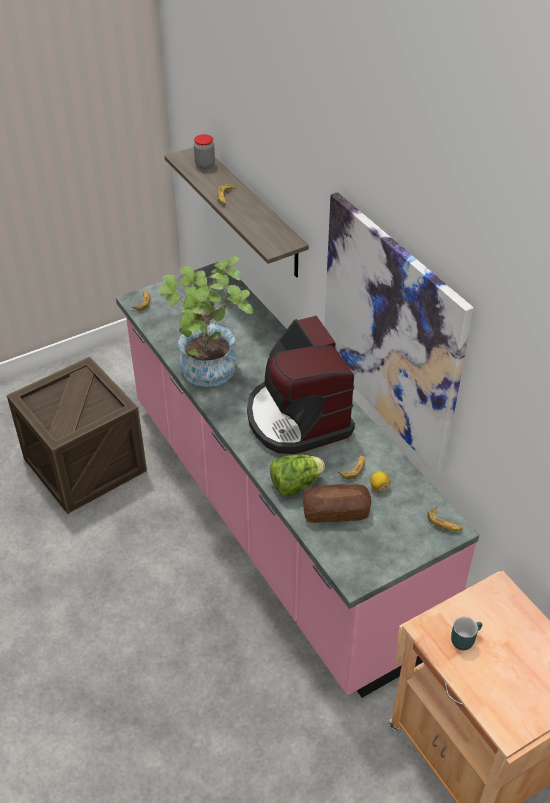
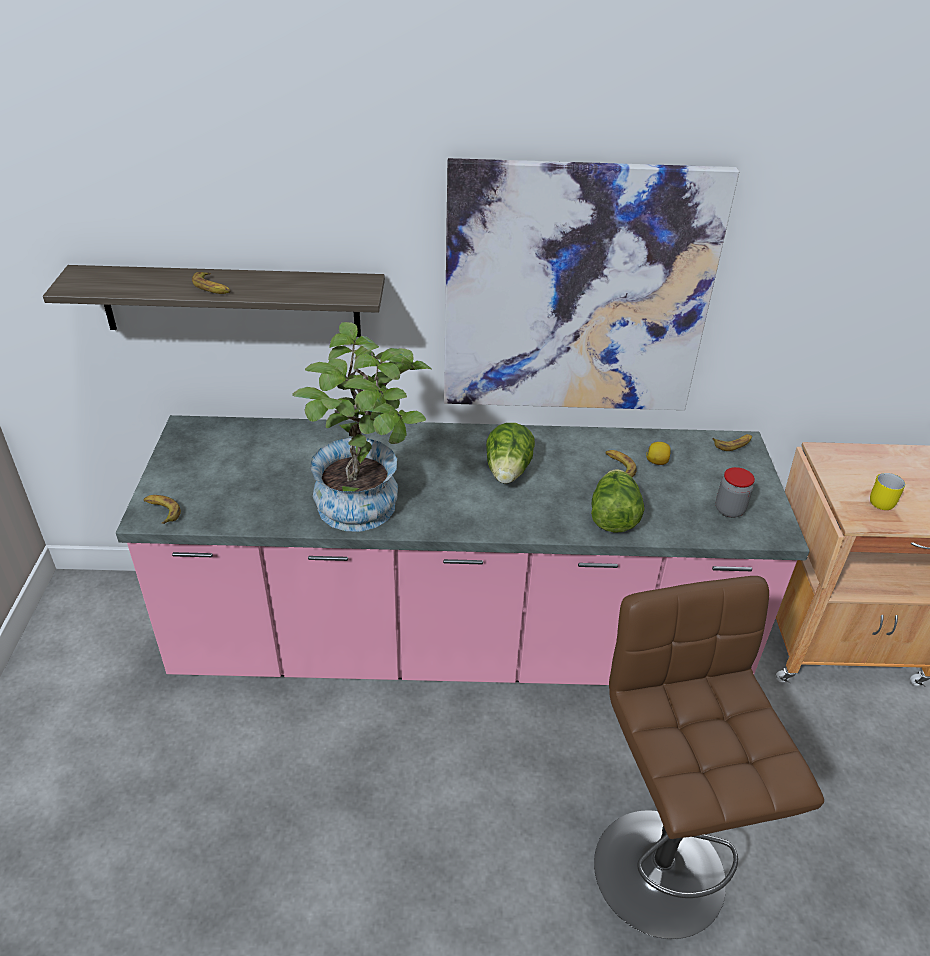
camera: 60 degrees left, 5 degrees down
(85, 465) = (203, 799): crate -> none
(173, 701) = (659, 870): none -> brown stool
(205, 165) = (118, 277): jar -> jar (729, 510)
(297, 418) = (508, 472): coffee machine -> lettuce
(336, 512) = (674, 505): bread -> none
(464, 638) = (878, 500): turquoise mug -> yellow mug

